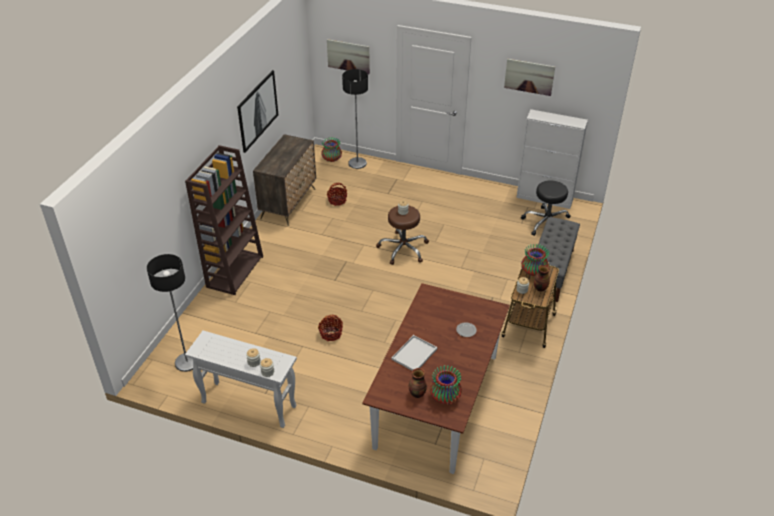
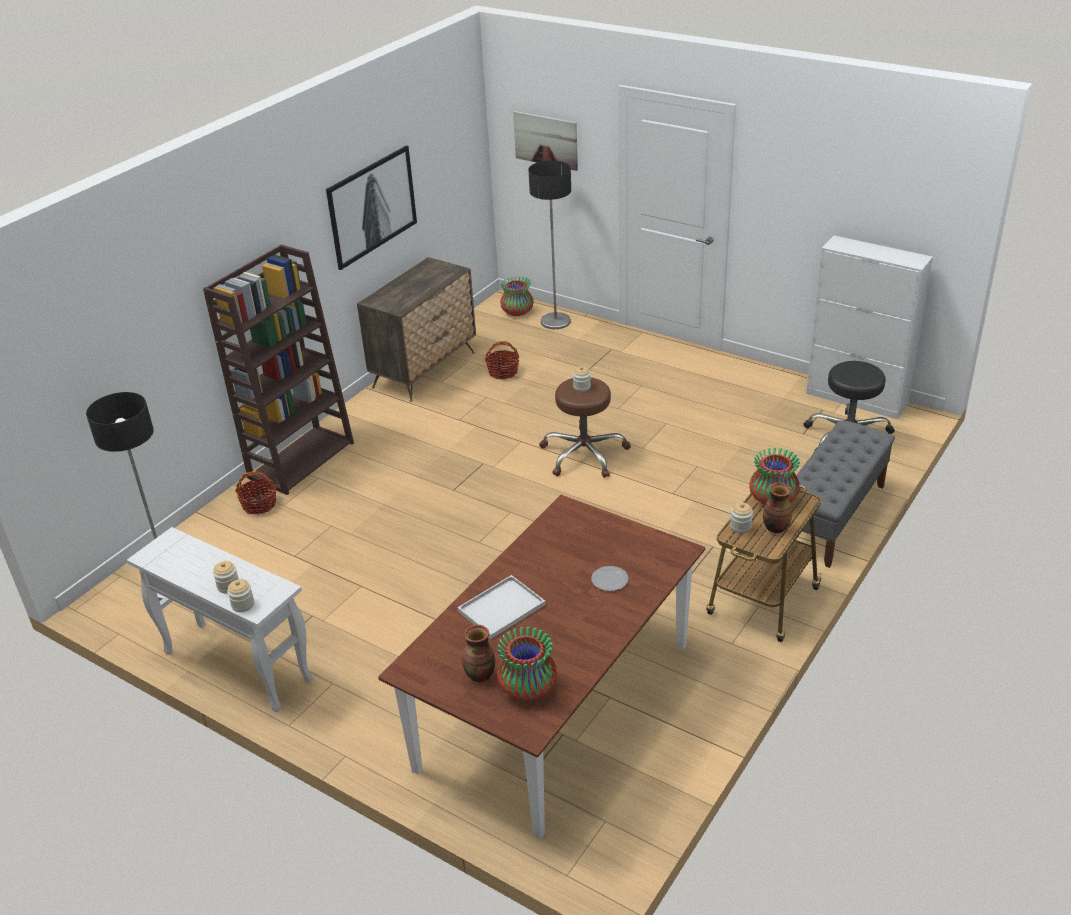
camera: 15 degrees right, 5 degrees down
(331, 334) = (415, 572): basket -> basket (259, 504)
(529, 77) = (832, 176): picture -> none

